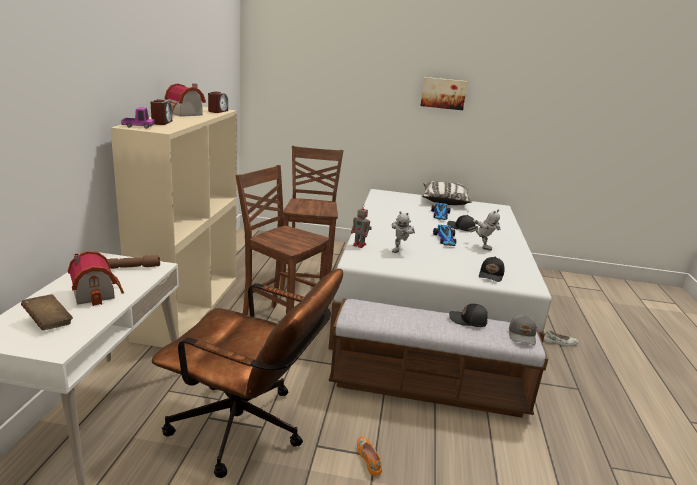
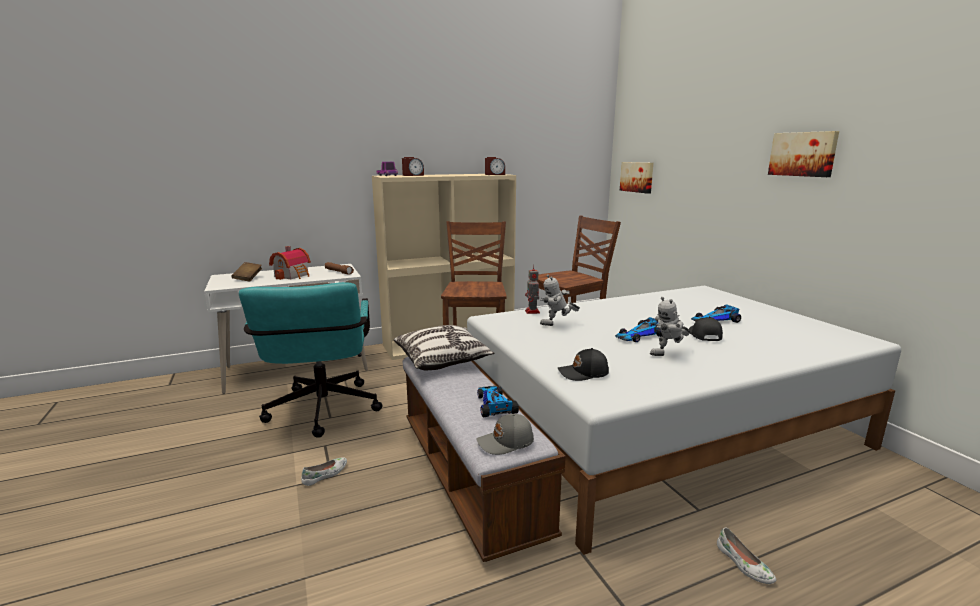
camera: 60 degrees right, 5 degrees down
(184, 114) = (457, 174): toy house -> none
(248, 430) = (322, 414): brown office chair -> turquoise office chair
(281, 99) = (637, 177): none -> picture
(369, 458) = (325, 474): orange shoe -> white shoe
(444, 201) = (775, 313): pillow -> pillow (443, 360)
(468, 320) = (493, 405): black cap -> toy car
(481, 246) = (668, 354): toy robot -> toy robot turned 45 degrees clockwise

